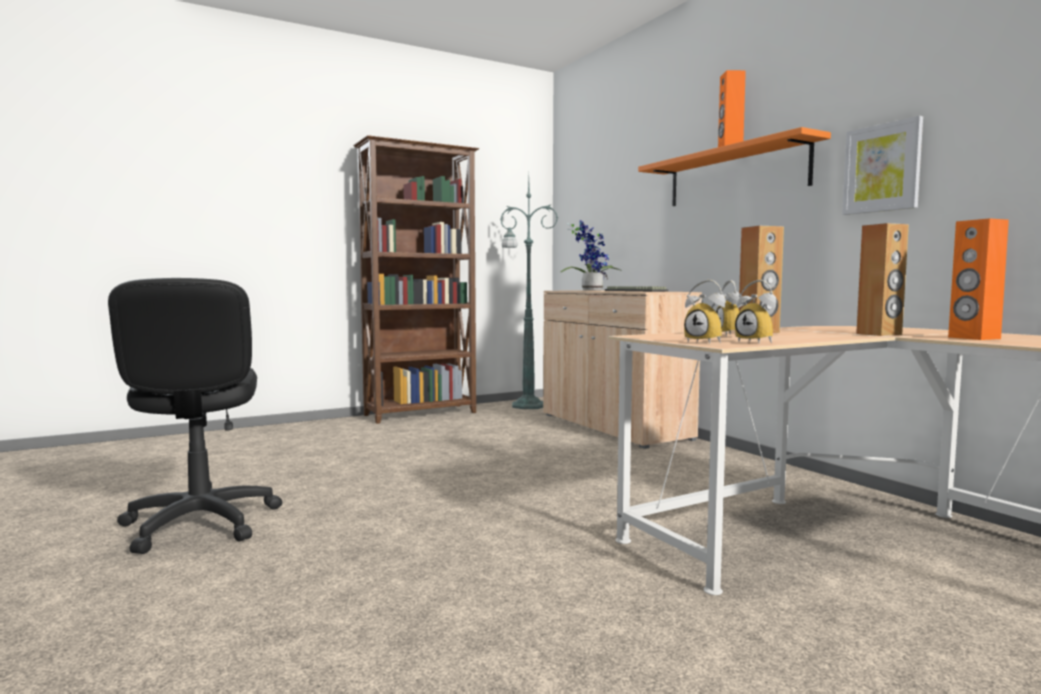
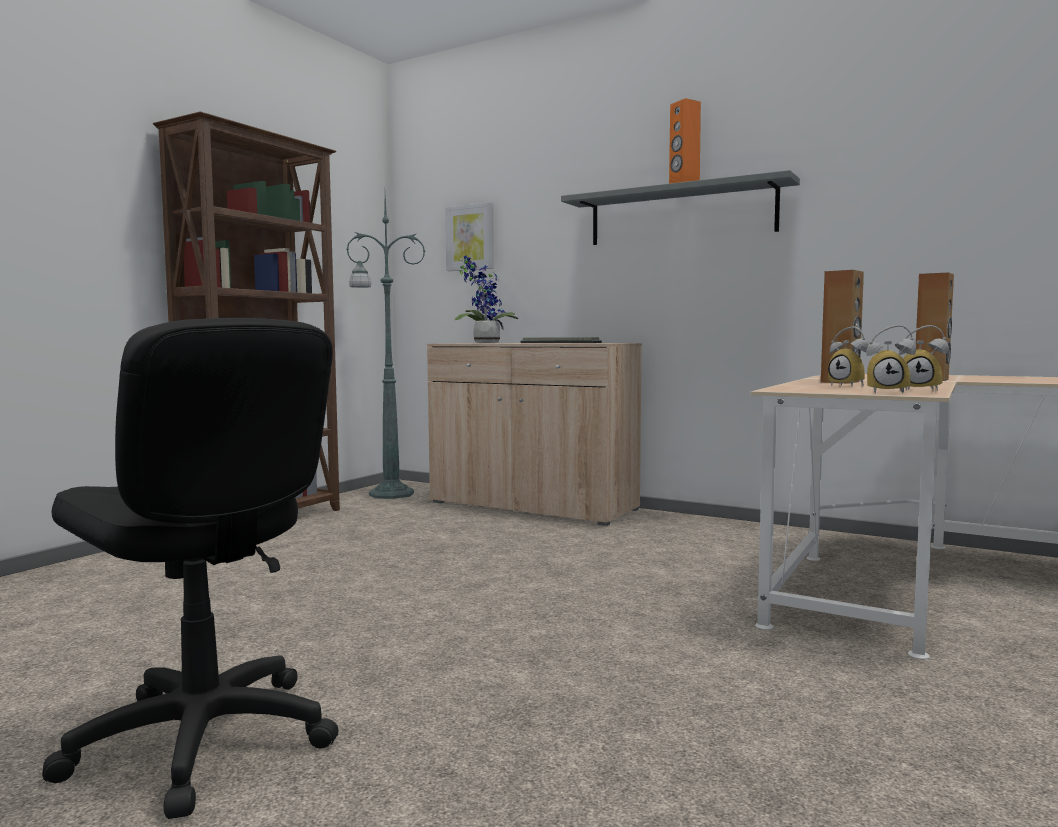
camera: 30 degrees left, 0 degrees up
(735, 175) = (680, 214): orange shelf -> grey shelf
(882, 168) = (858, 219): picture -> picture (470, 237)
(973, 338) = (1010, 380): orange speaker -> none

